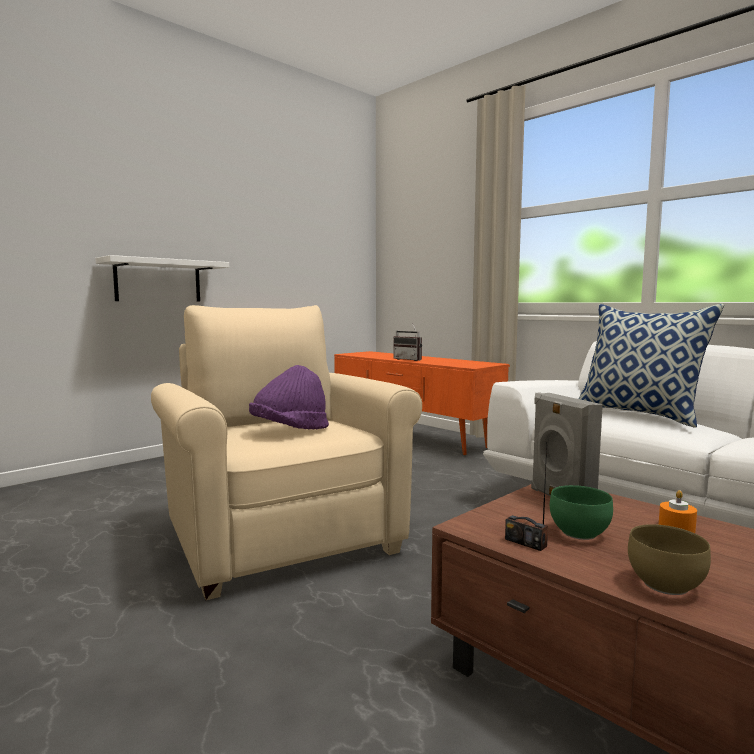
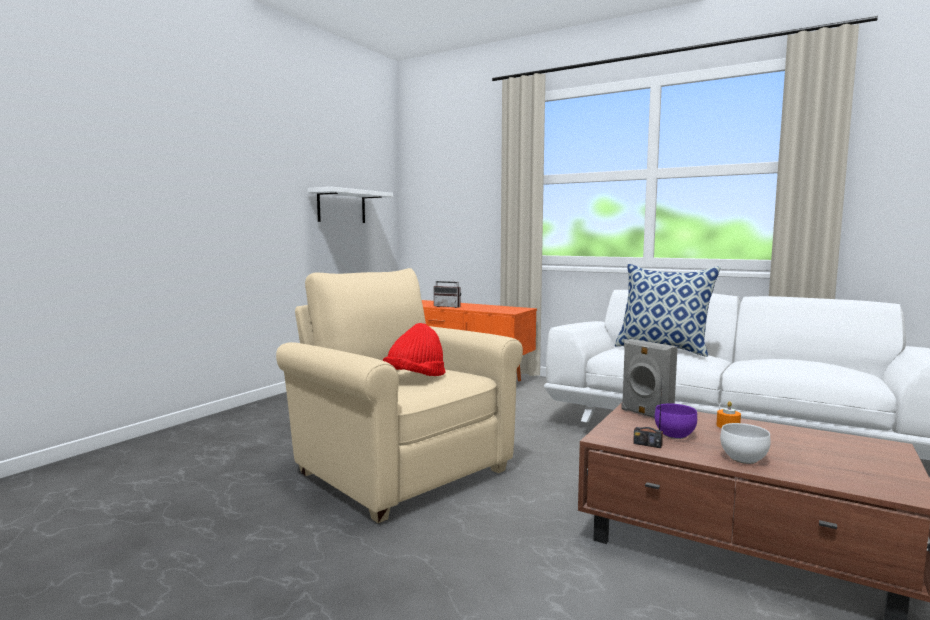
camera: 15 degrees left, 0 degrees up
(158, 281) = (219, 239): white shelf -> white shelf (341, 206)
(290, 431) = (415, 378): purple hat -> red hat
(579, 532) = (674, 434): green bowl -> purple bowl
(662, 585) = (742, 459): brown bowl -> white bowl

